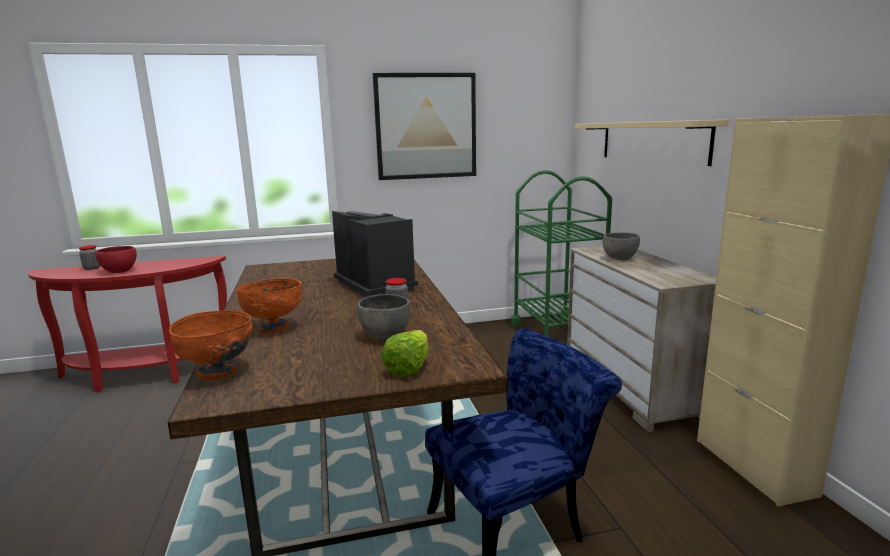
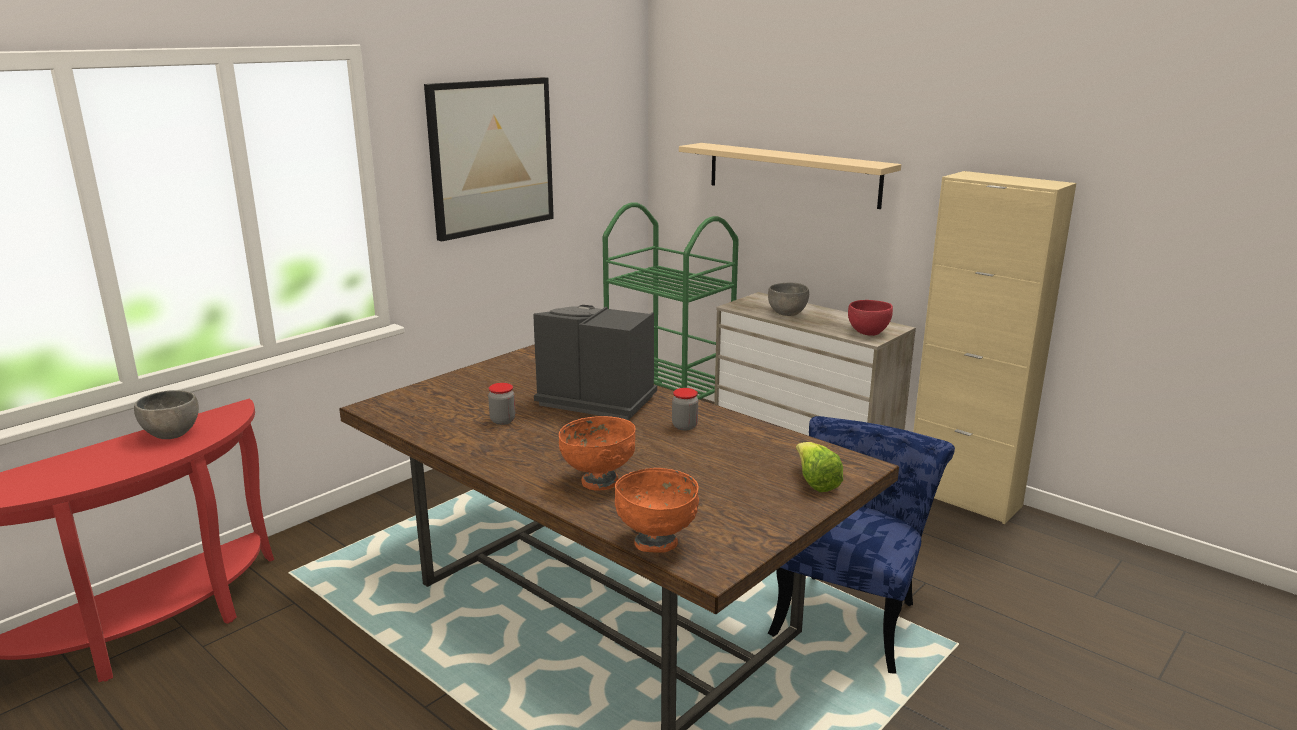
camera: 35 degrees left, 5 degrees up
(92, 268) = (44, 471): jar -> jar (502, 420)
(120, 271) = (122, 463): red bowl -> red bowl (868, 332)
(385, 335) = (730, 457): grey bowl -> grey bowl (172, 434)

